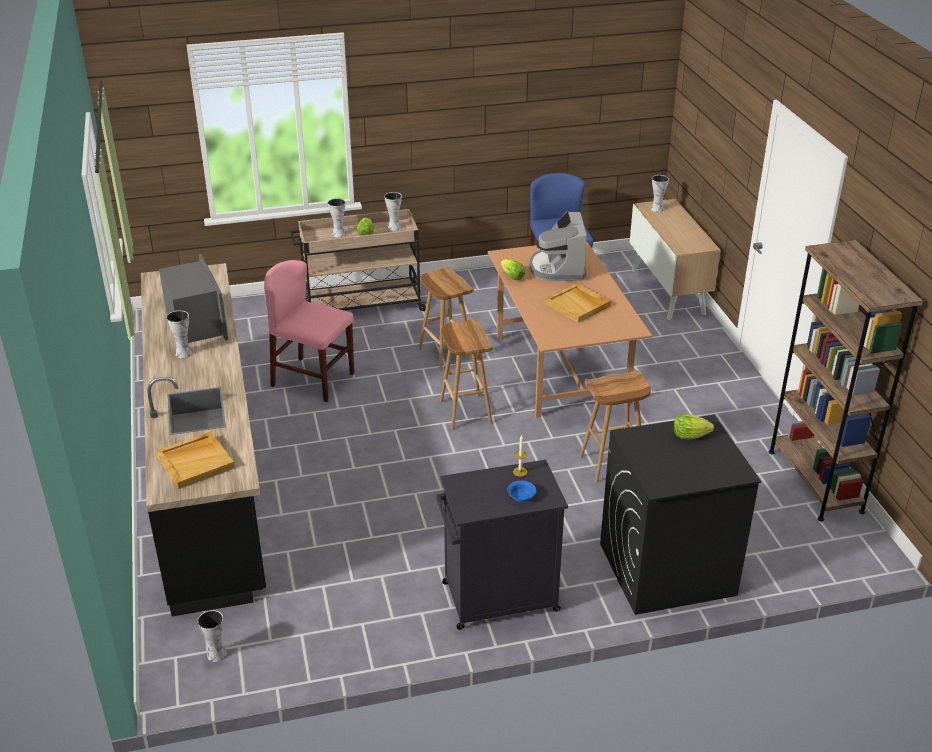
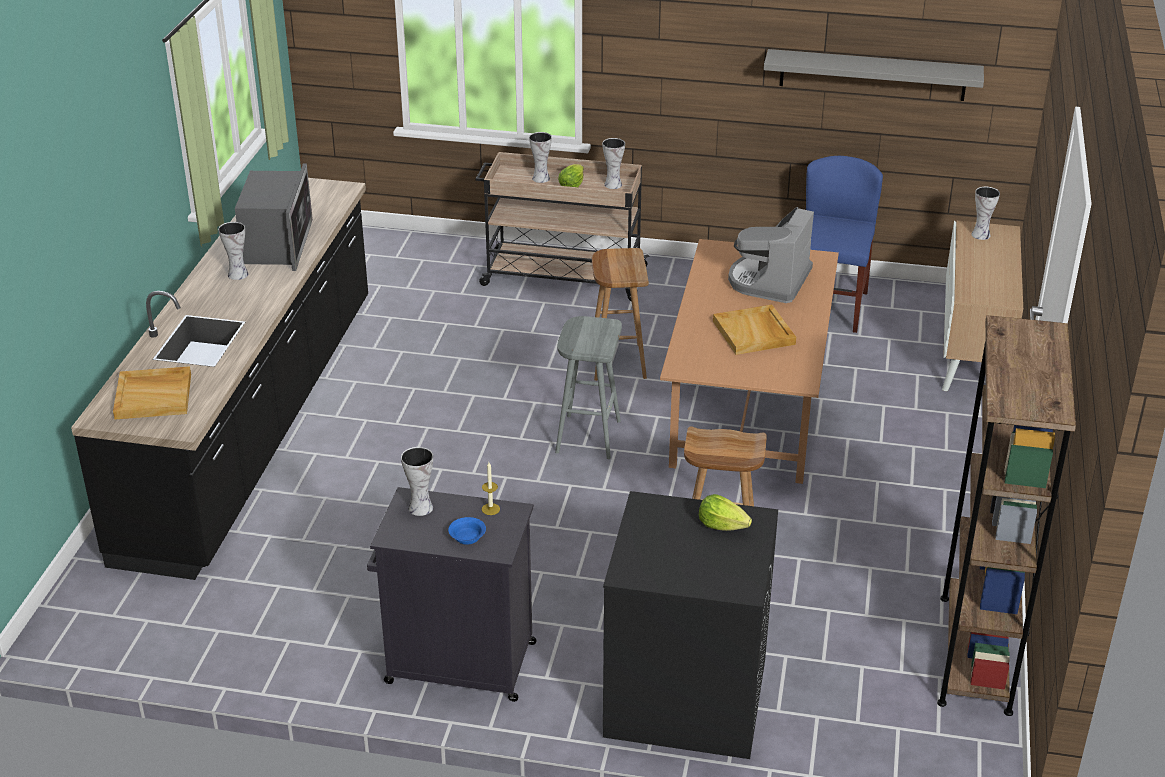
camera: 25 degrees right, 0 degrees up
(215, 654) = (118, 621): vase -> vase (419, 507)
(313, 380) = (441, 351): pink chair -> none
(464, 411) = (587, 436): brown stool -> grey stool
(512, 277) = (701, 278): lettuce -> none
(561, 112) = (872, 75): none -> grey shelf

